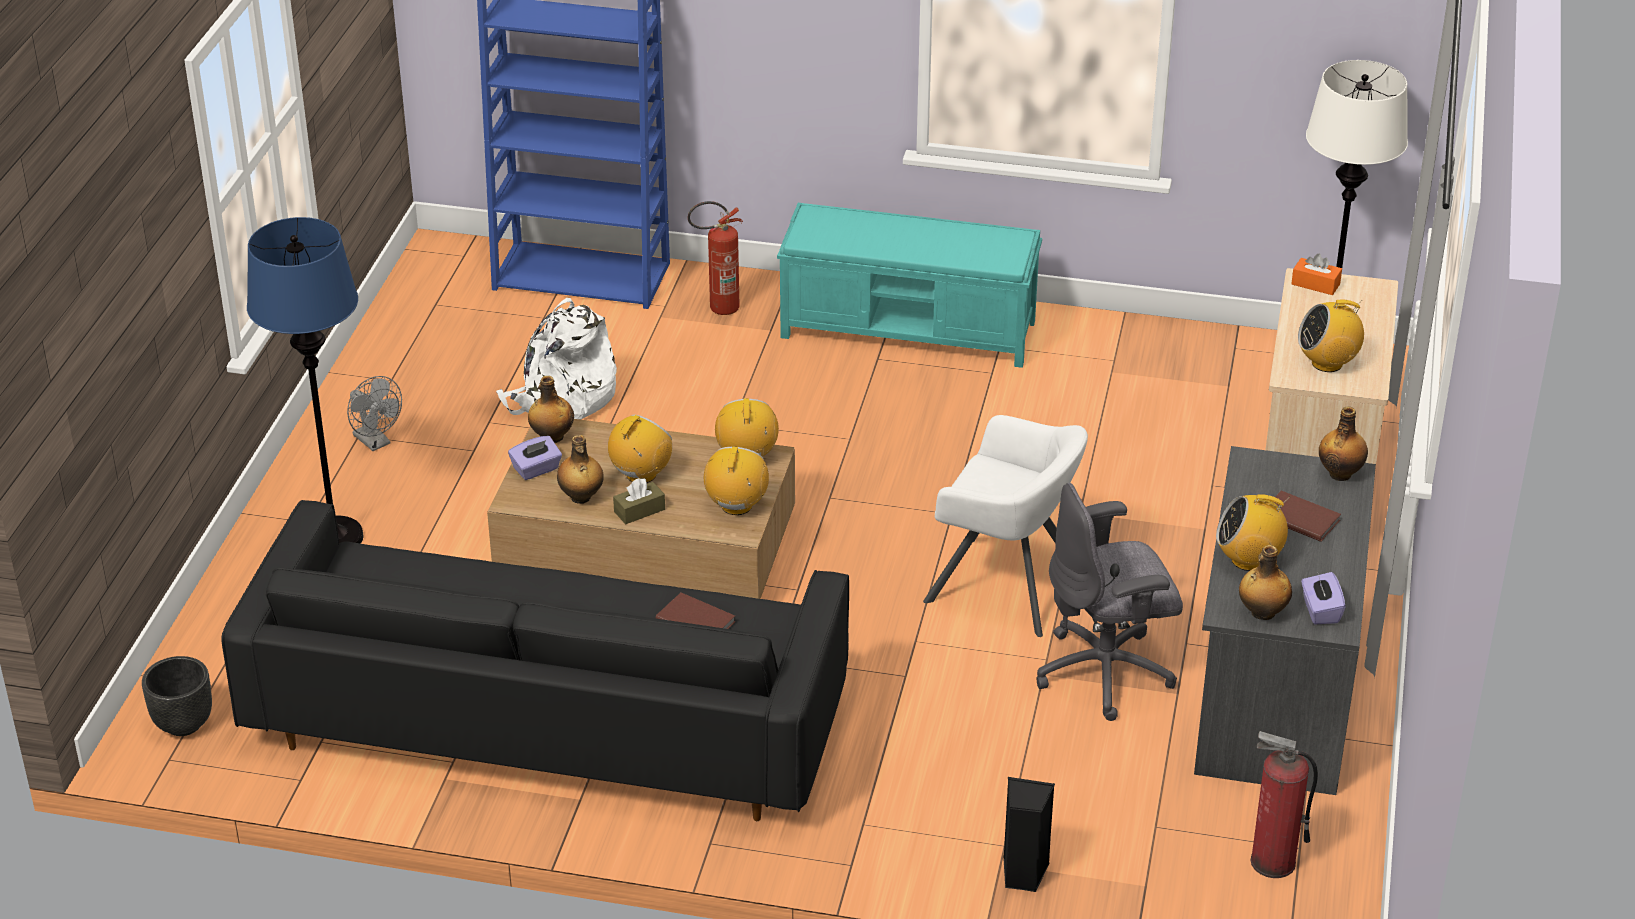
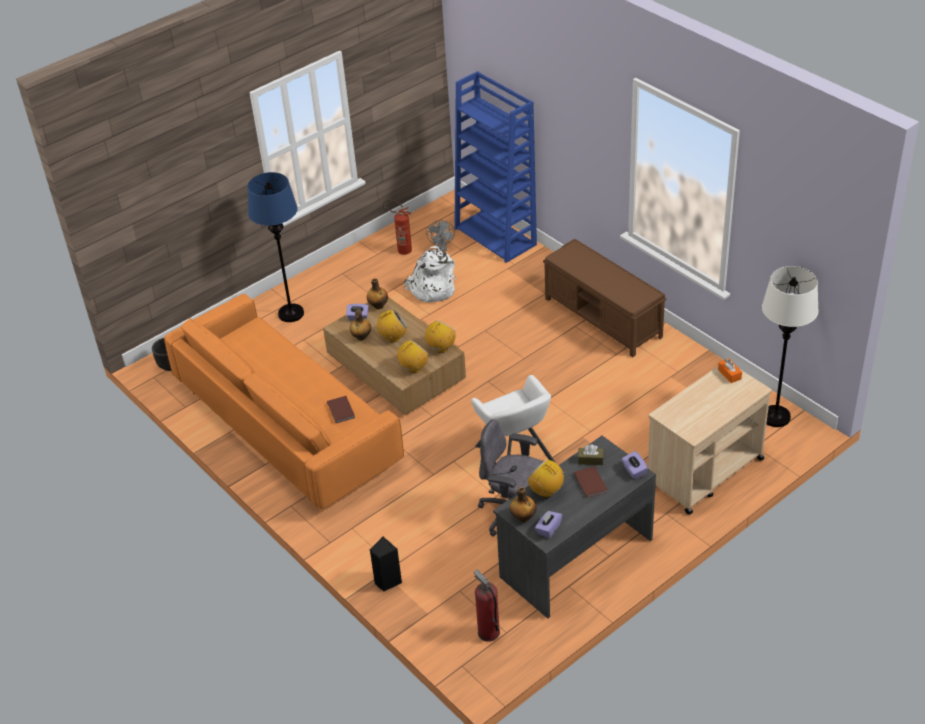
camera: 40 degrees right, 5 degrees up
(376, 442) = (345, 279): grey fan -> grey fan (442, 248)
(548, 720) = (287, 425): black sofa -> orange sofa
(639, 510) = (376, 353): brown tissue box -> brown tissue box (590, 460)
(717, 309) = (533, 274): fire extinguisher -> fire extinguisher (401, 250)
(910, 330) = (603, 318): turquoise bench -> brown bench
(1327, 363) = (687, 415): radio -> none
(1340, 473) = (634, 471): bottle -> purple tissue box

